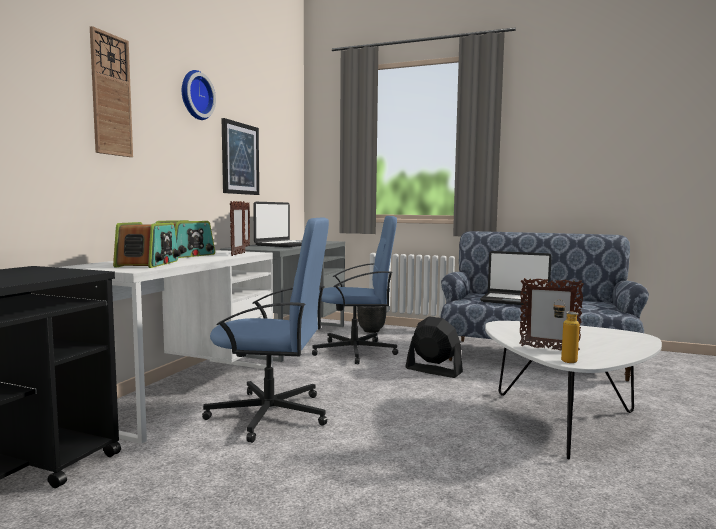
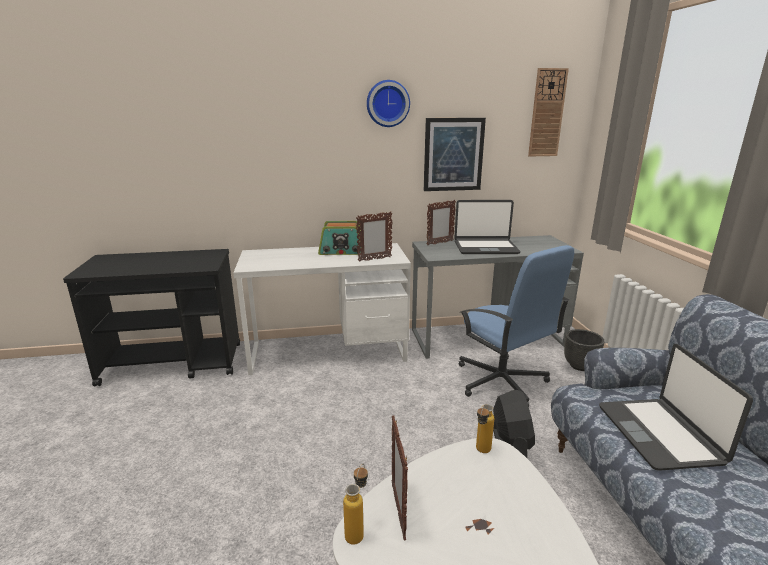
camera: 60 degrees right, 15 degrees up
(111, 95) = (291, 125): wall clock -> wall clock (547, 113)
(148, 264) = (280, 260): radio -> none
(271, 414) = (320, 400): blue office chair -> none
(502, 325) = (481, 452): none -> bottle

